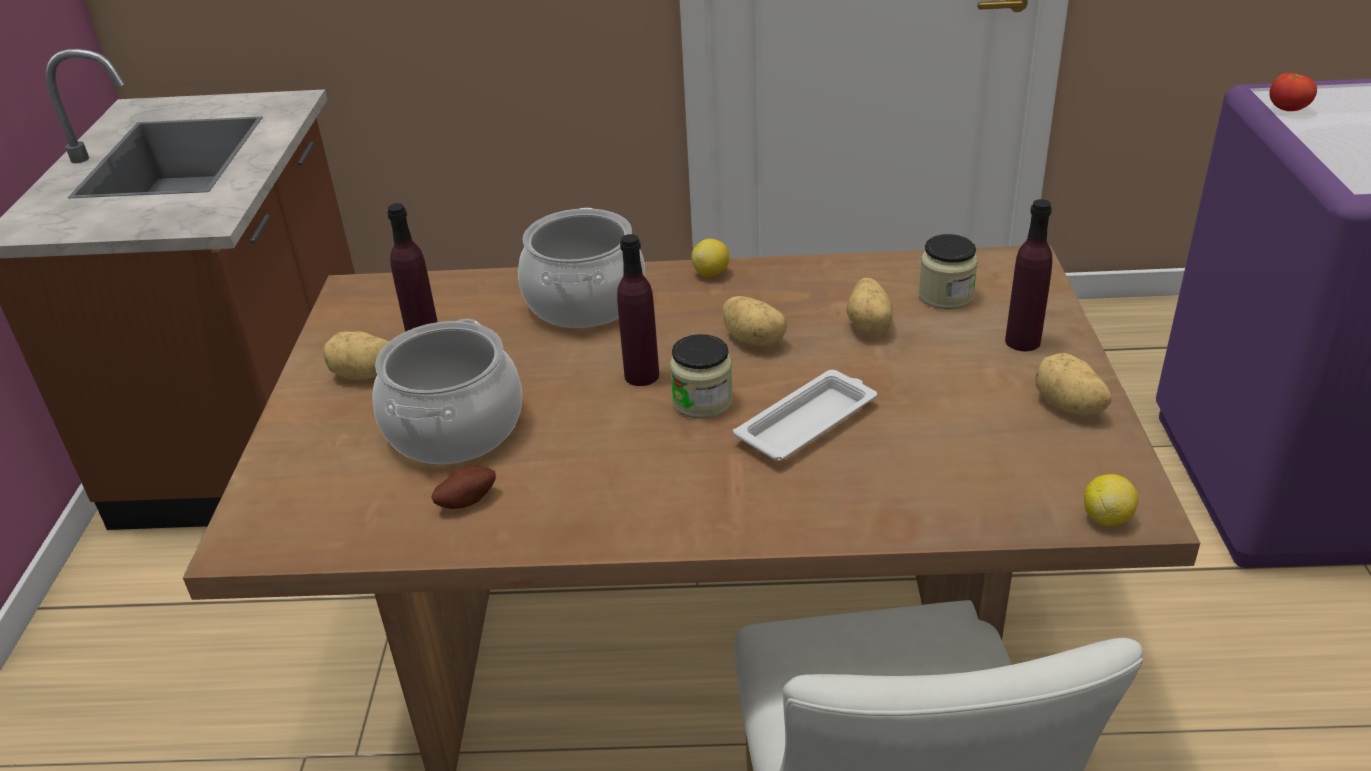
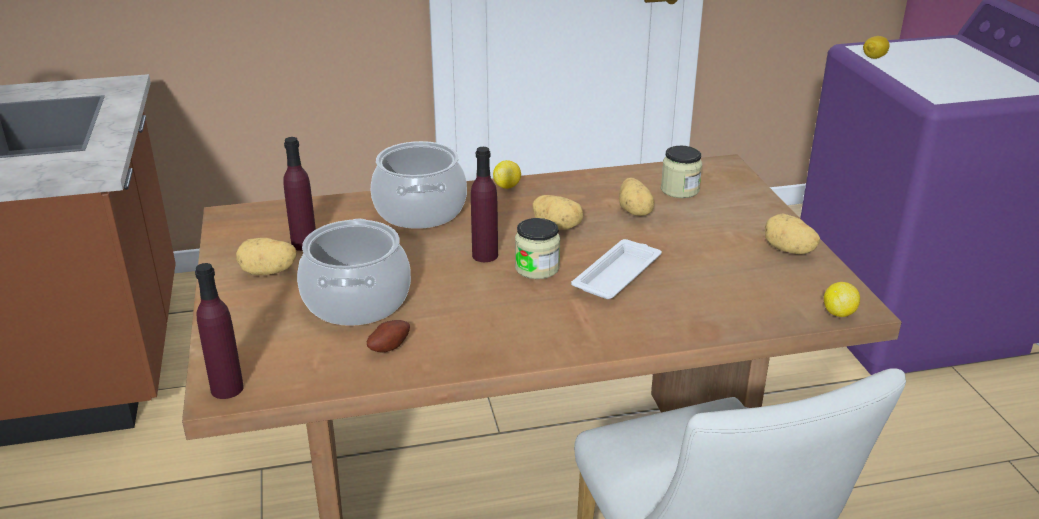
camera: 15 degrees left, 5 degrees down
(1022, 341) = (743, 214): purple bottle -> purple bottle (227, 388)
(1287, 110) = (874, 58): tomato -> lemon

